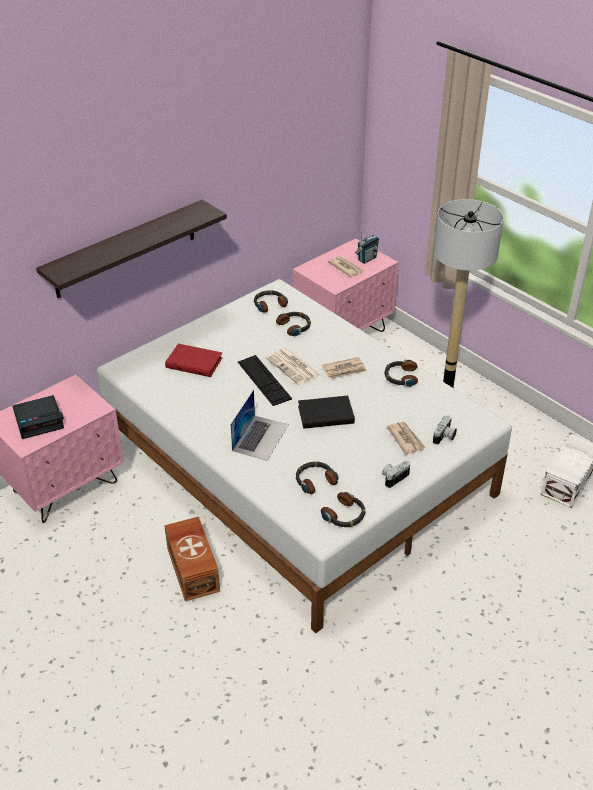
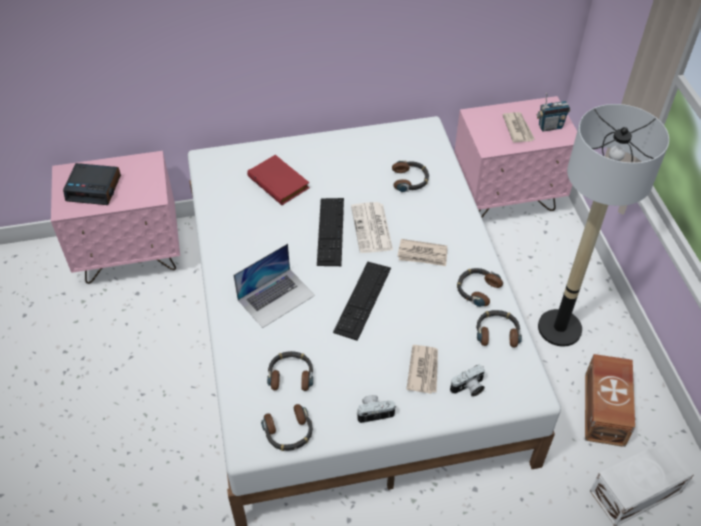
camera: 30 degrees right, 10 degrees up
(125, 249) = (233, 37): shelf -> none
(194, 568) = (177, 395): brown storage box -> brown storage box (605, 408)
(269, 304) = (404, 143): headphones -> headphones (497, 332)
(326, 414) = (362, 299): black book -> keyboard

